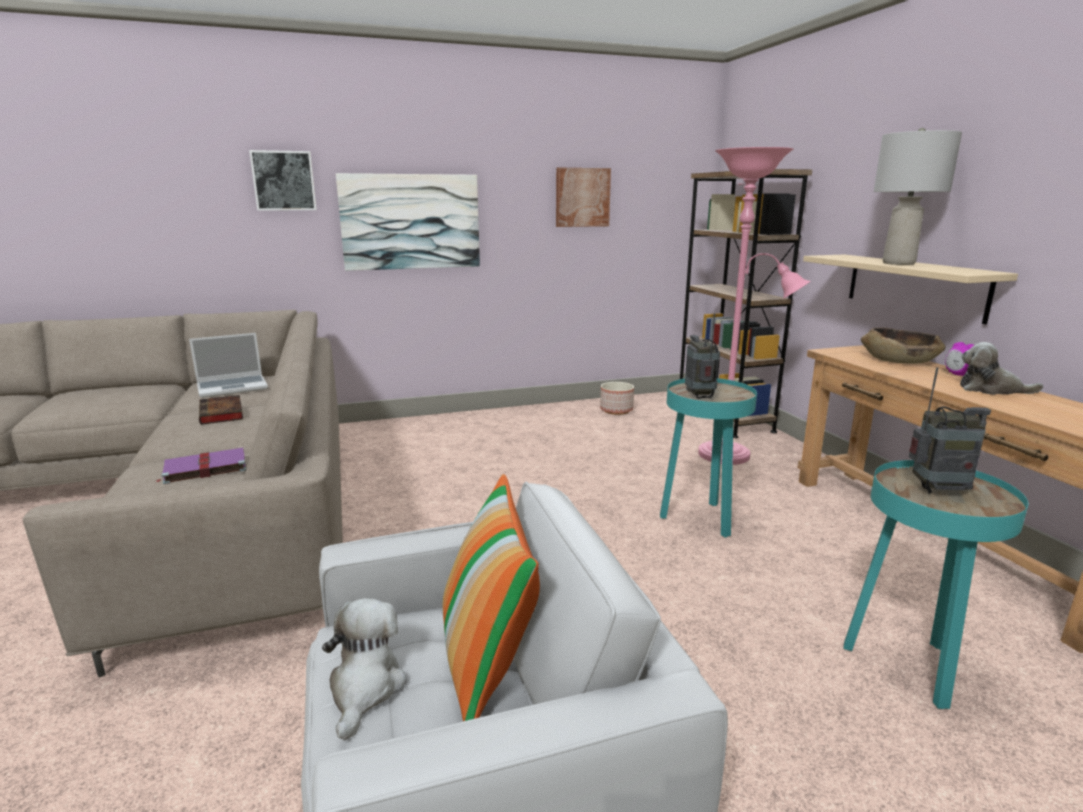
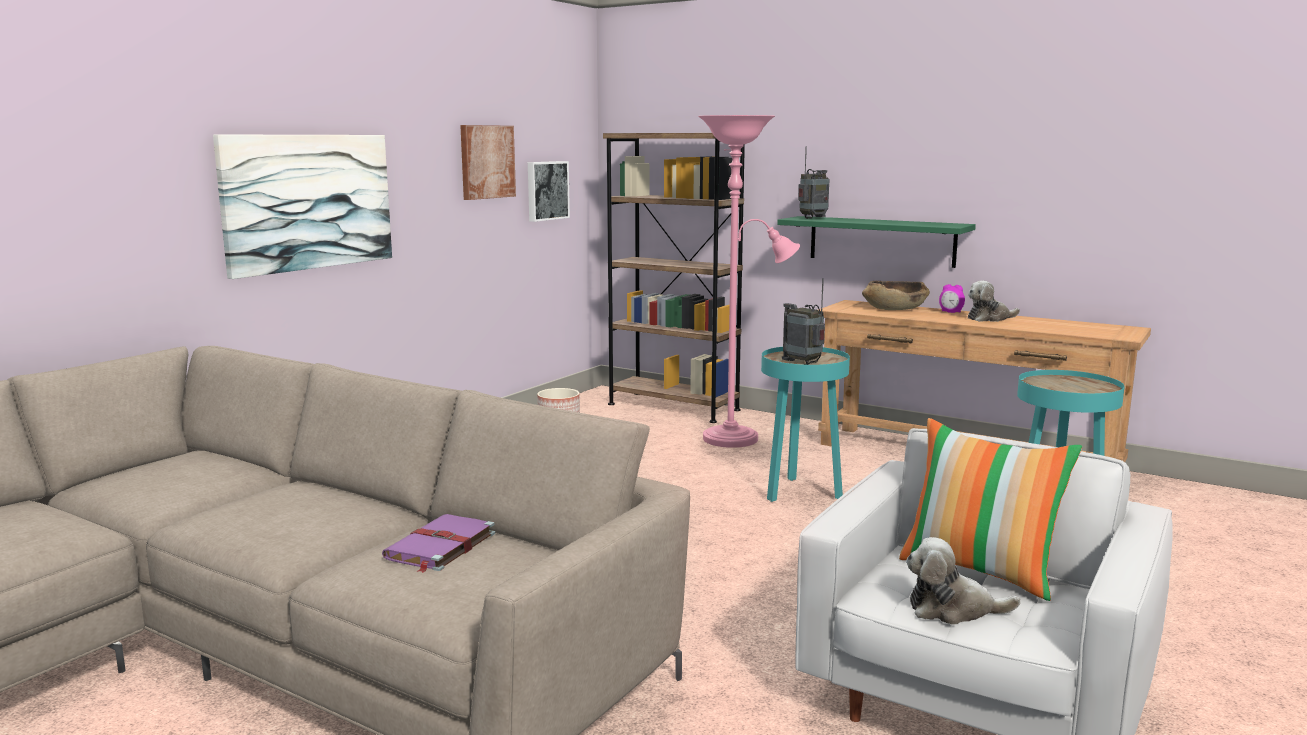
camera: 40 degrees left, 5 degrees down
(222, 414) = (274, 503): book -> none
(233, 387) = (181, 476): laptop -> none
(284, 181) = (141, 146): picture -> picture (546, 190)
(365, 687) = (953, 609): plush toy -> plush toy turned 45 degrees counterclockwise
(899, 263) = (877, 221): grey table lamp -> none
(914, 286) = (881, 241): beige shelf -> green shelf
(939, 491) = (1066, 386): radio -> radio (813, 218)

